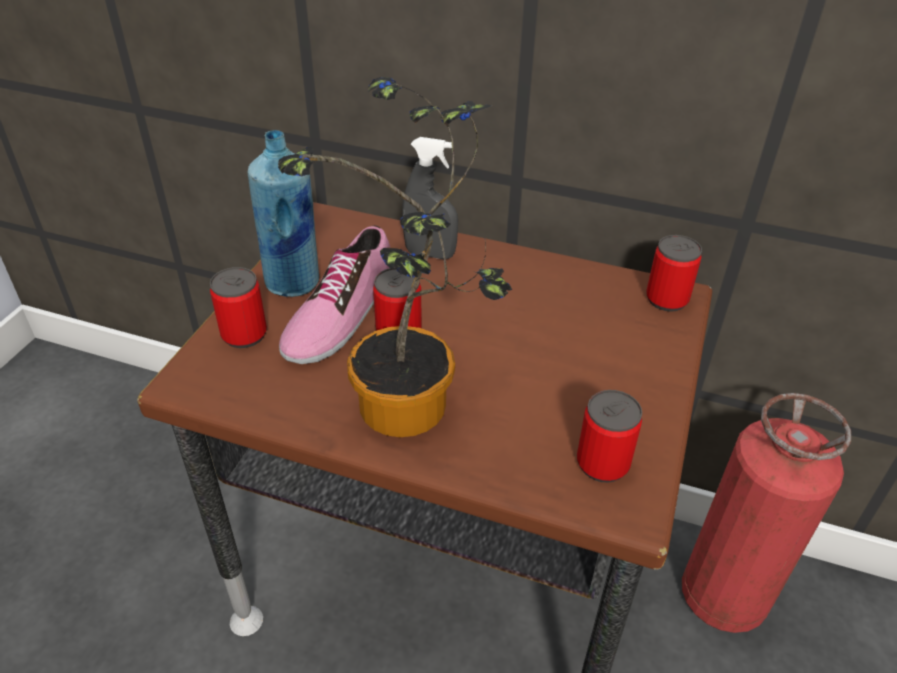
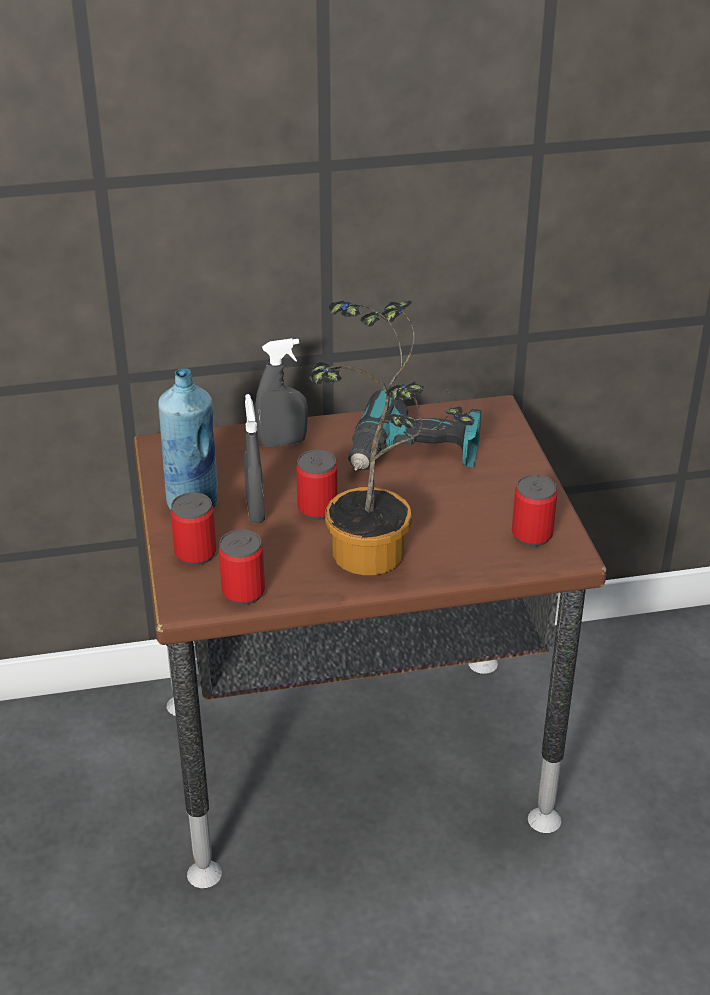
camera: 30 degrees left, 5 degrees down
(340, 312) = (255, 511): shoe -> grey spray bottle
(547, 314) = (414, 456): none -> power drill
(667, 299) = (489, 415): can -> can (243, 592)
(722, 597) = (589, 672): fire extinguisher -> none

